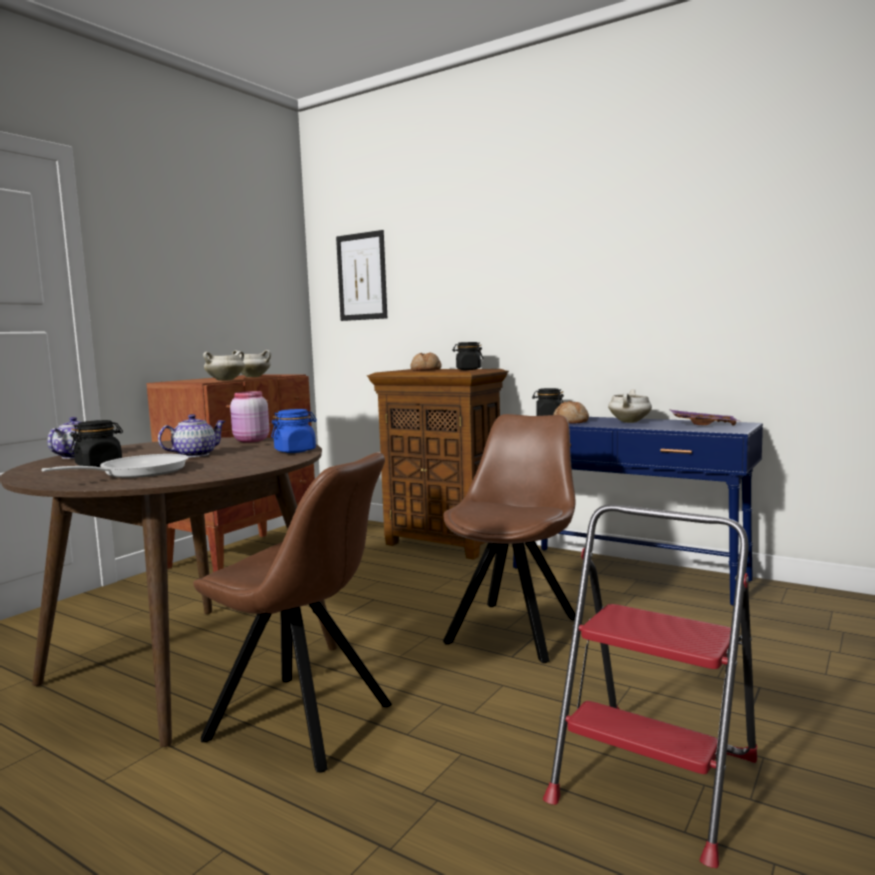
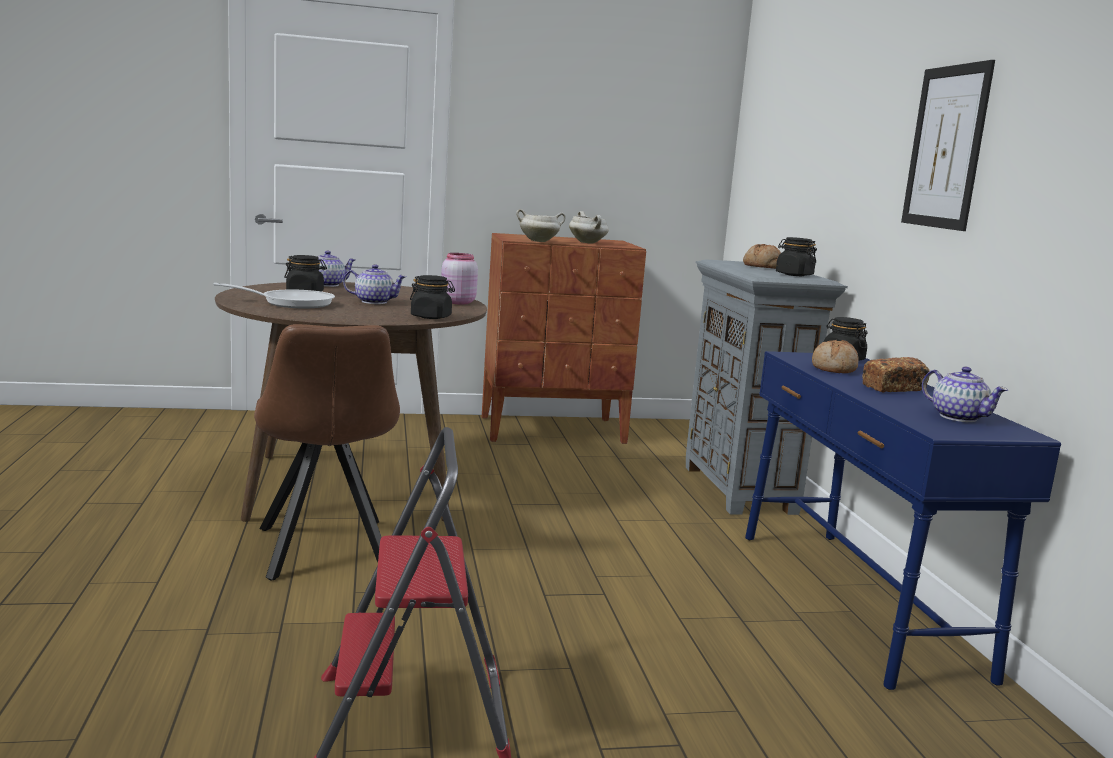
camera: 45 degrees right, 5 degrees up
(295, 451) = (431, 317): blue jar -> black jar
(362, 276) = (769, 137): picture -> picture (946, 147)
(445, 544) = (741, 490): brown cabinet -> grey cabinet
(514, 630) = (599, 580): brown chair -> none
(630, 422) = (893, 388): white cooking pot -> bread
(703, 424) = (957, 417): purple tray -> teapot

